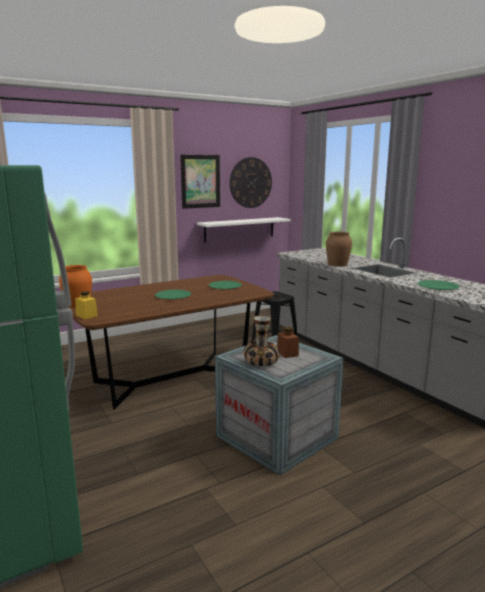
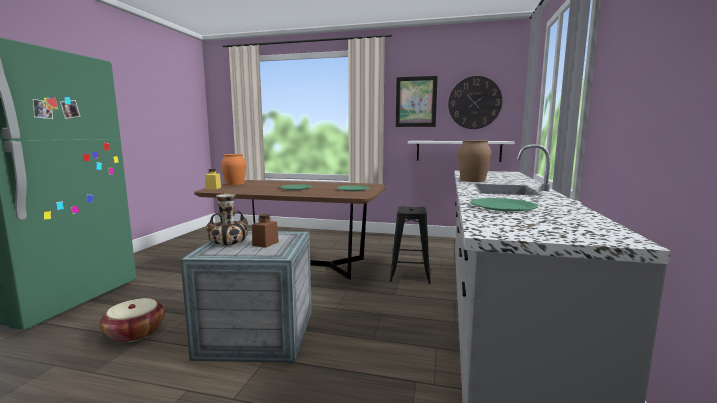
camera: 45 degrees right, 5 degrees down
(186, 490) = (135, 332): none -> basket

